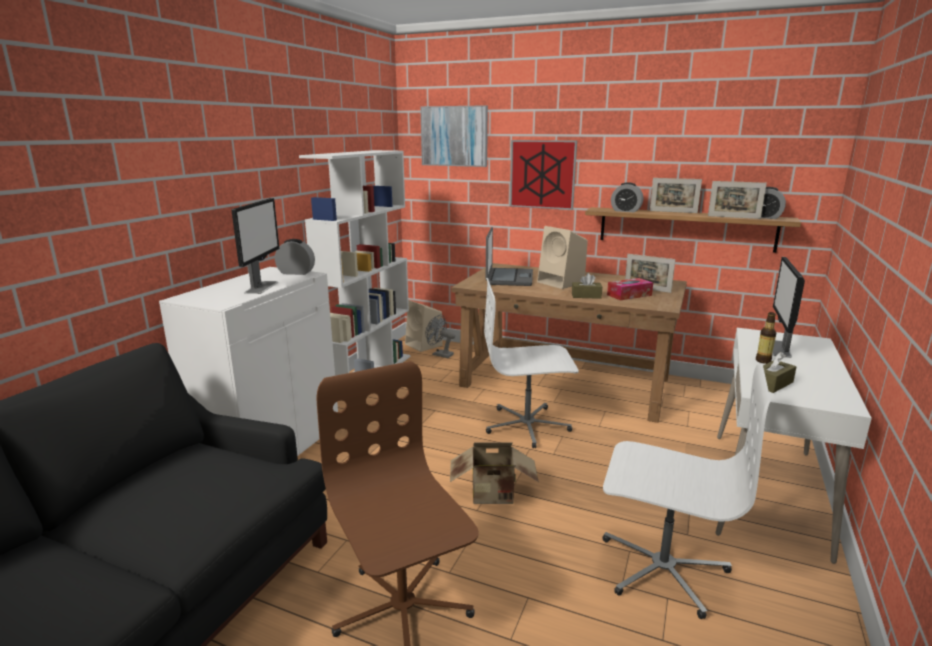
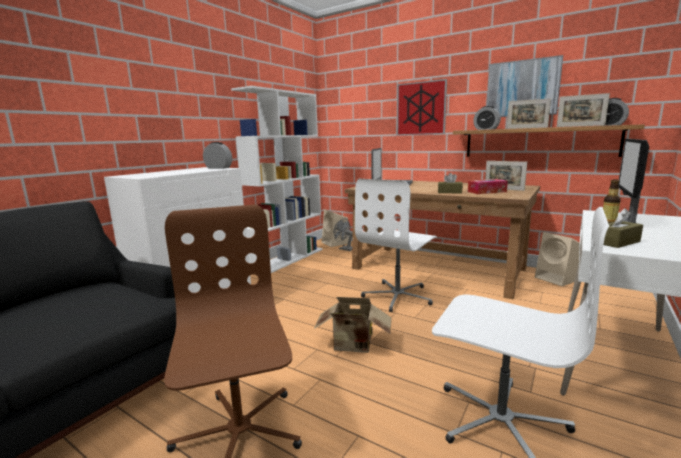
camera: 10 degrees right, 5 degrees down
(262, 287) = (184, 172): monitor -> none
(454, 136) = (356, 86): picture -> picture (522, 88)
(527, 426) = (398, 296): white office chair -> white office chair turned 60 degrees counterclockwise
(562, 283) = (433, 187): beige speaker -> beige speaker (557, 279)

